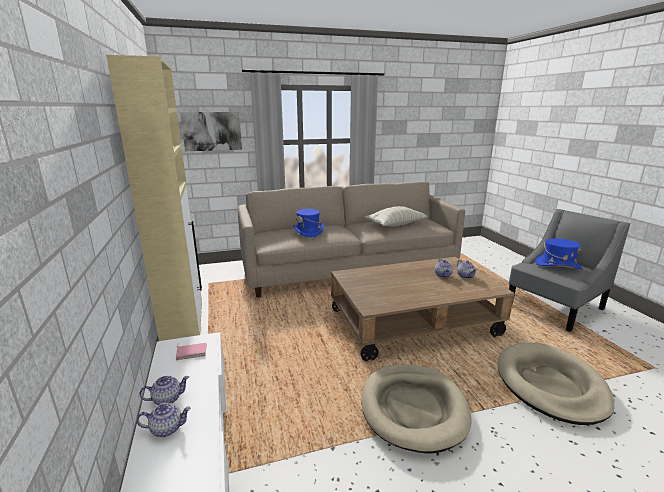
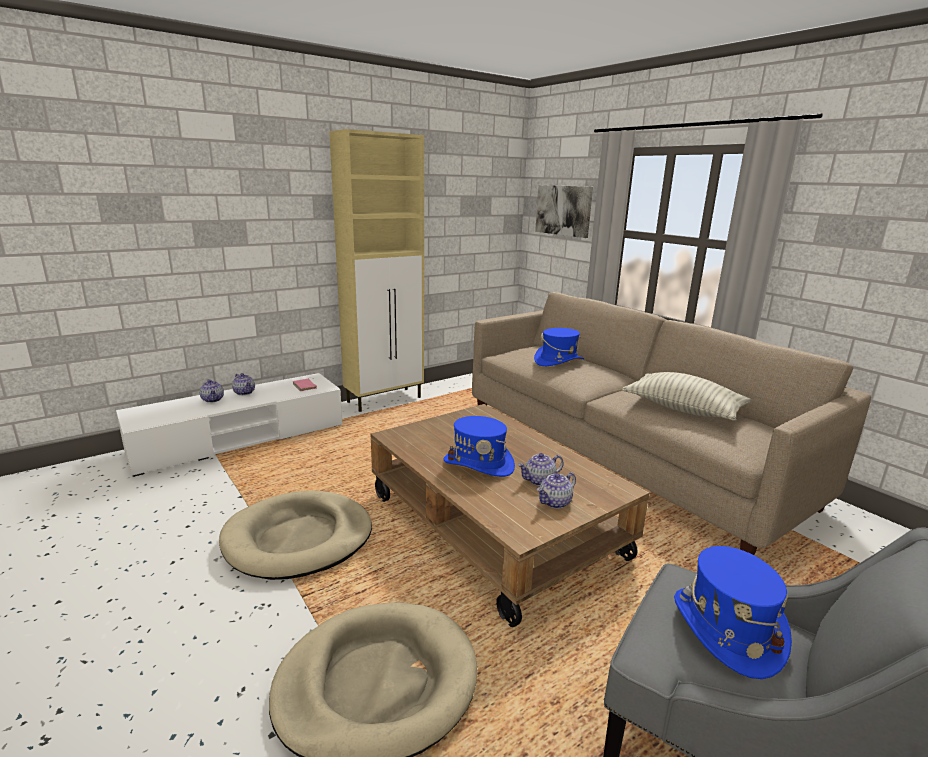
camera: 70 degrees right, 0 degrees up
(421, 287) = (478, 464): none -> blue hat

